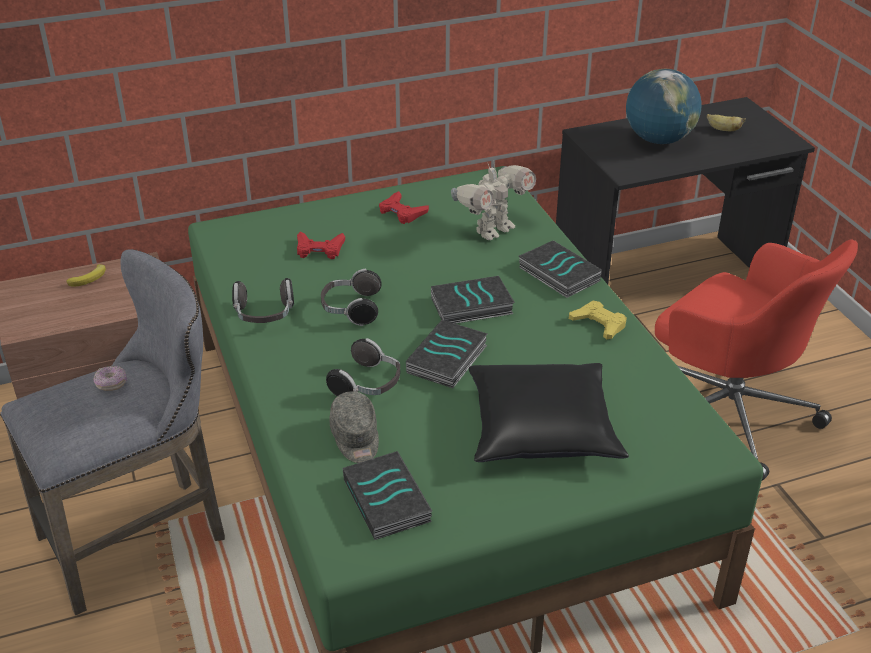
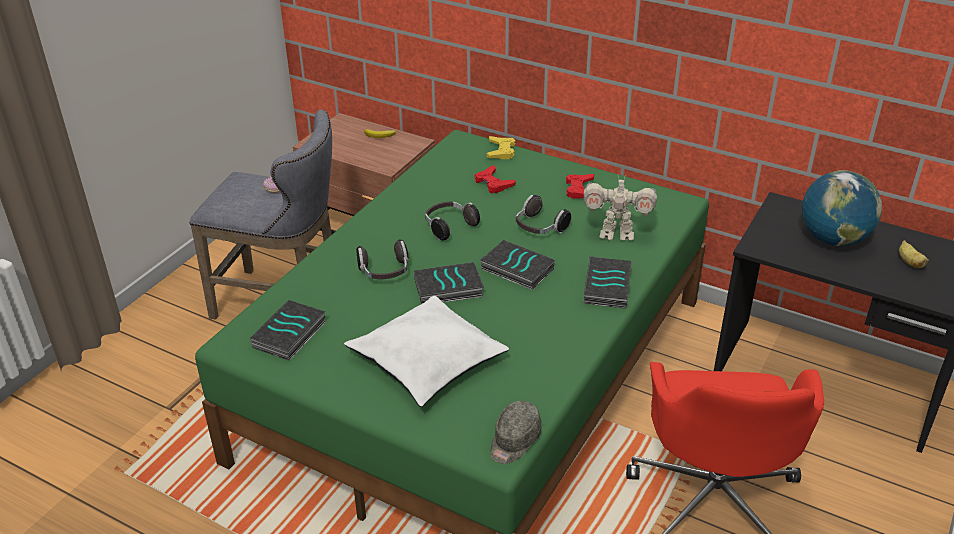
camera: 50 degrees right, 0 degrees up
(264, 315) = (402, 202): headphones -> headphones (539, 228)
(355, 438) = (331, 294): grey cap -> grey cap (514, 441)
(543, 427) = (428, 361): black pillow -> white pillow
(599, 324) = (573, 332): yellow game controller -> yellow game controller (501, 151)

